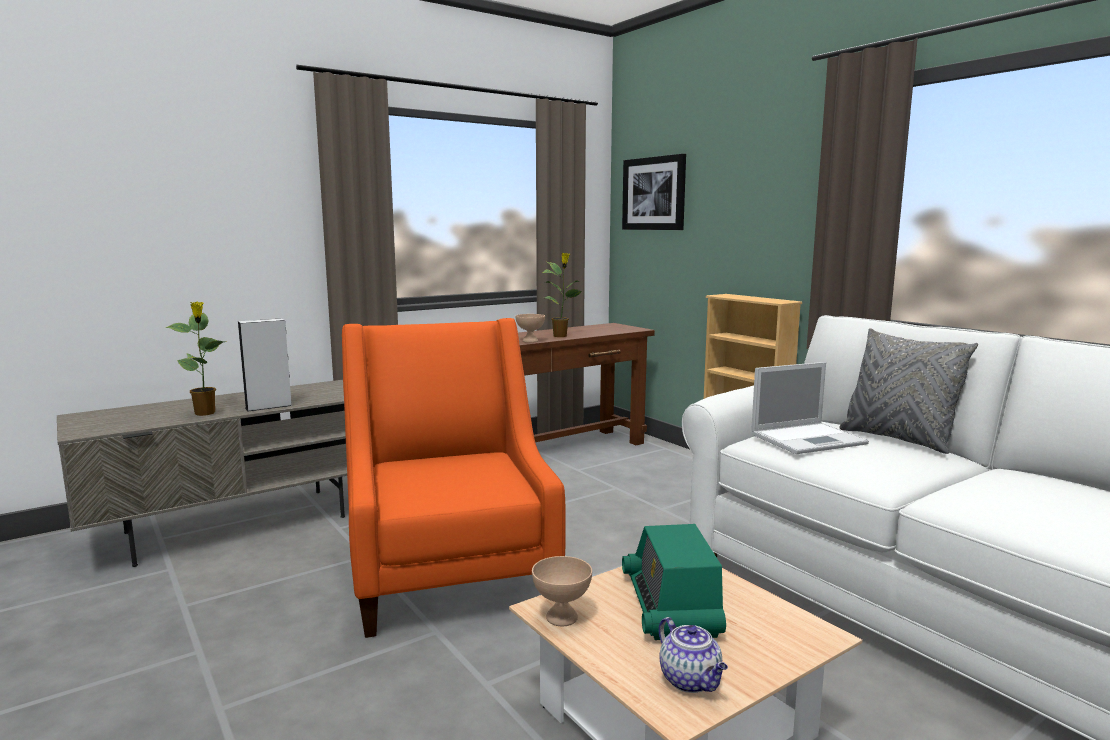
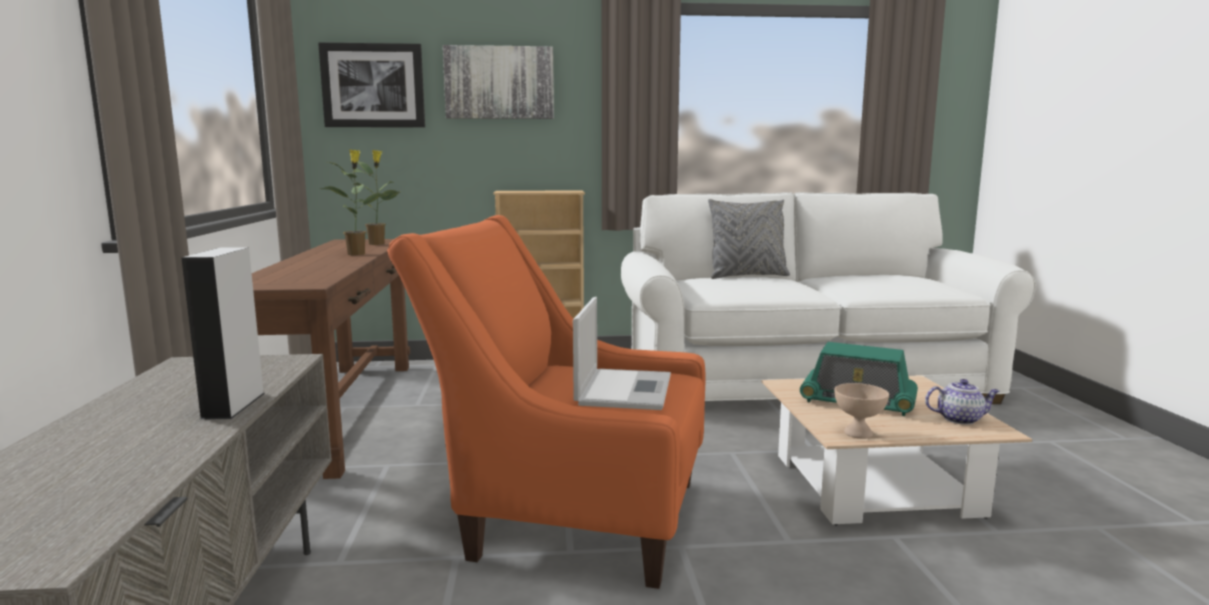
camera: 60 degrees left, 0 degrees up
(205, 413) = (168, 445): potted plant -> potted plant (377, 244)
(530, 341) = (354, 261): beige bowl -> none
(740, 185) = (499, 83): none -> picture
(809, 439) = (725, 285): laptop -> laptop (624, 389)

